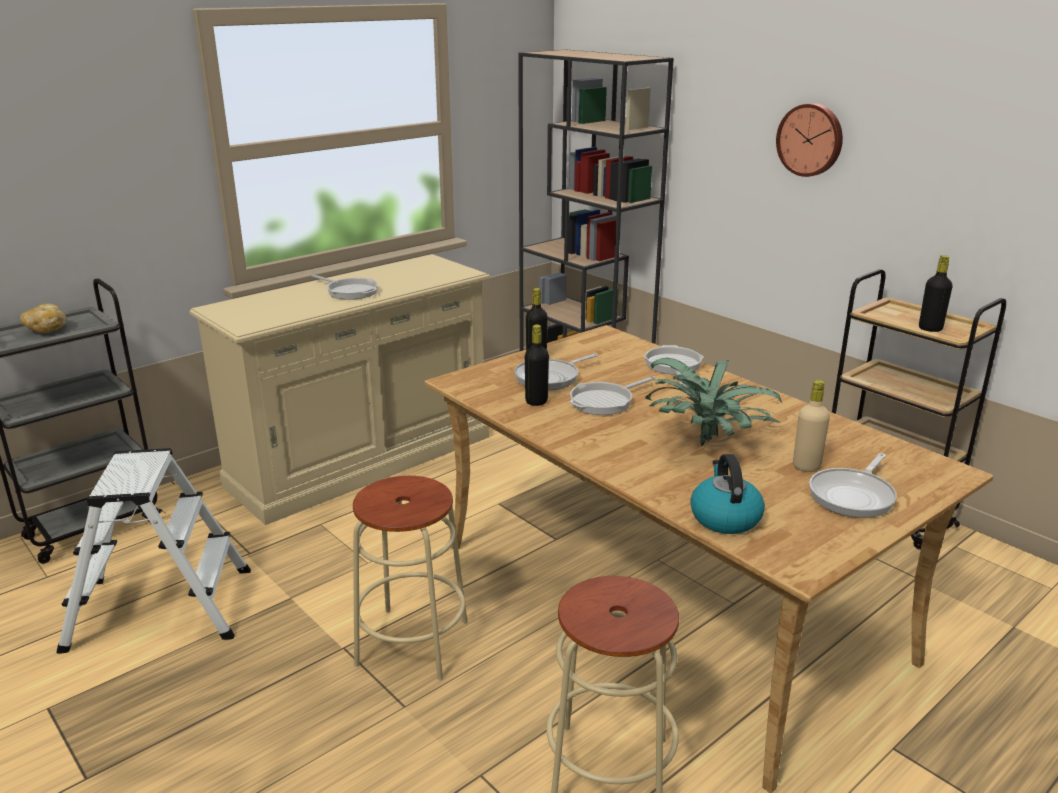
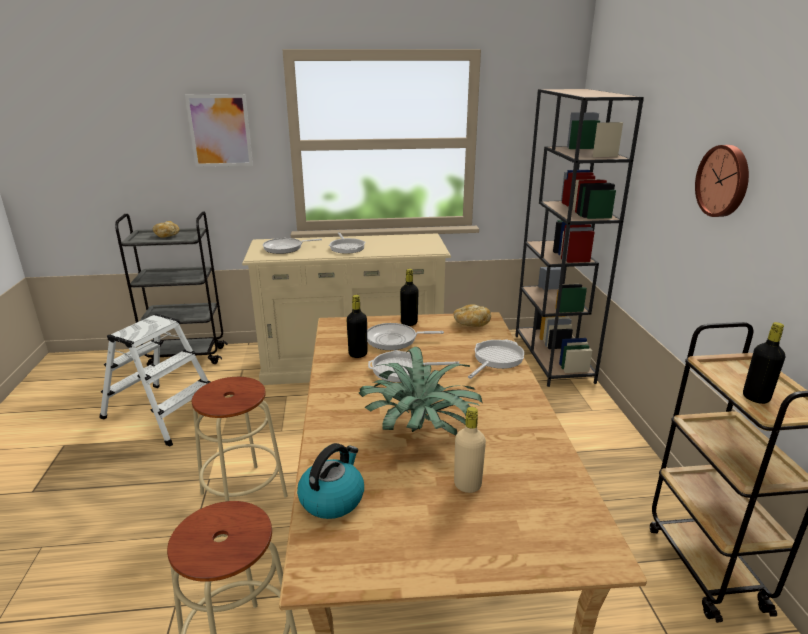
camera: 35 degrees right, 0 degrees up
(104, 143) = (220, 131): none -> picture
(599, 343) = (471, 324): none -> bread
(853, 496) = (465, 532): frying pan -> frying pan (285, 248)

